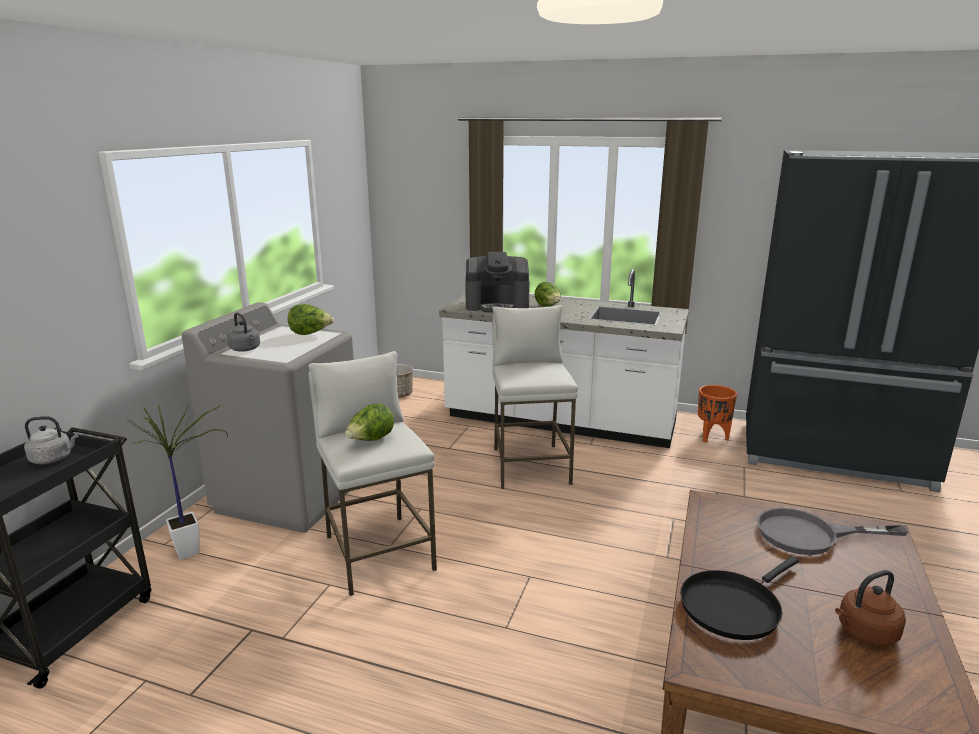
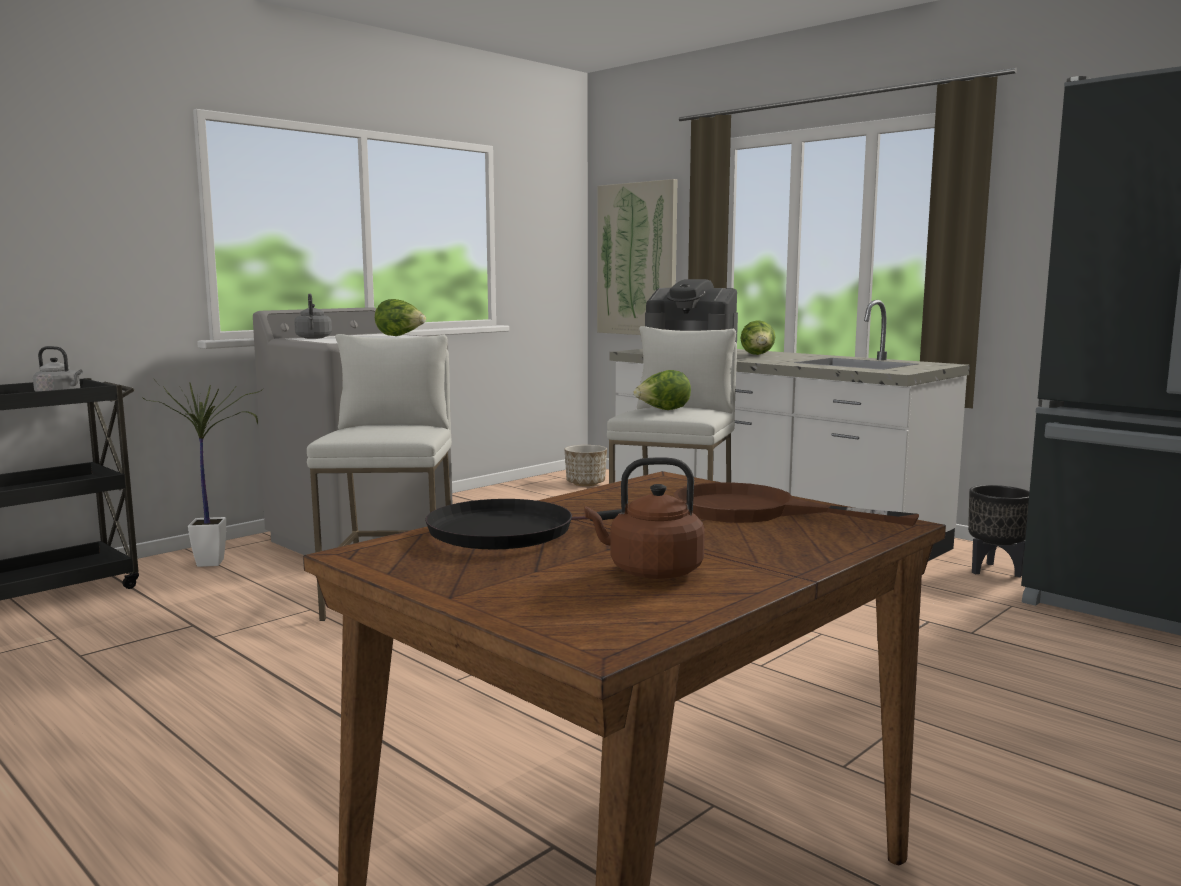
camera: 25 degrees right, 10 degrees down
(371, 440) = (378, 428): lettuce -> lettuce (663, 410)
(418, 220) = (637, 259): none -> picture
(712, 437) = (995, 571): orange planter -> black planter
(810, 535) = (756, 511): grey frying pan -> brown frying pan

